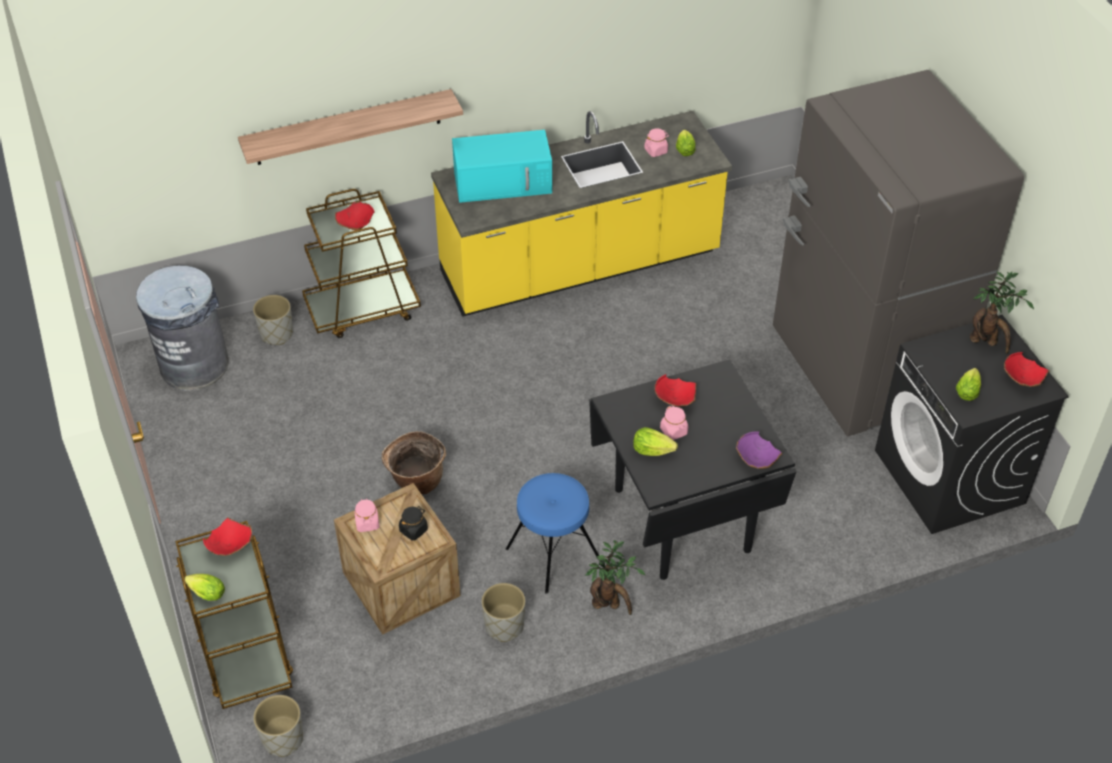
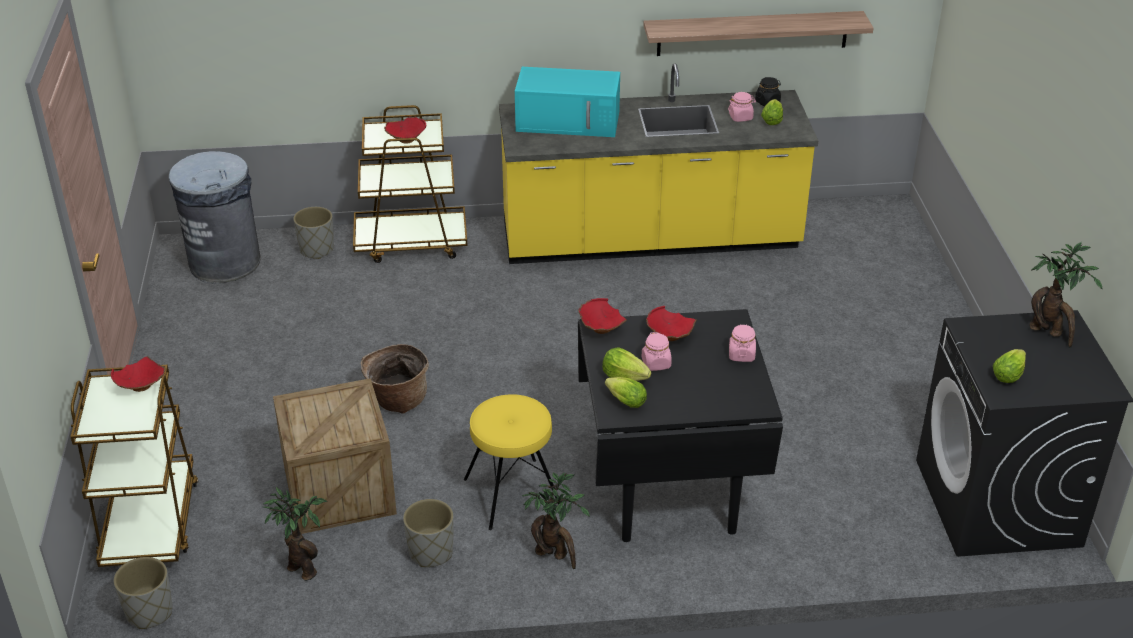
camera: 15 degrees right, 10 degrees down
(205, 593) = (94, 422): lettuce -> lettuce (624, 401)
(348, 127) = (413, 35): shelf -> shelf (752, 33)
(367, 523) = (305, 405): pink jar -> pink jar (741, 354)
(398, 666) = (301, 568): none -> potted plant
(413, 530) = (350, 420): black jar -> black jar (767, 102)
(553, 554) = (513, 493): blue stool -> yellow stool
(756, 460) = (738, 406): purple bowl -> none
(860, 369) = (926, 380): grey fridge -> none
(1022, 380) = (1079, 375): red bowl -> red bowl (600, 328)

